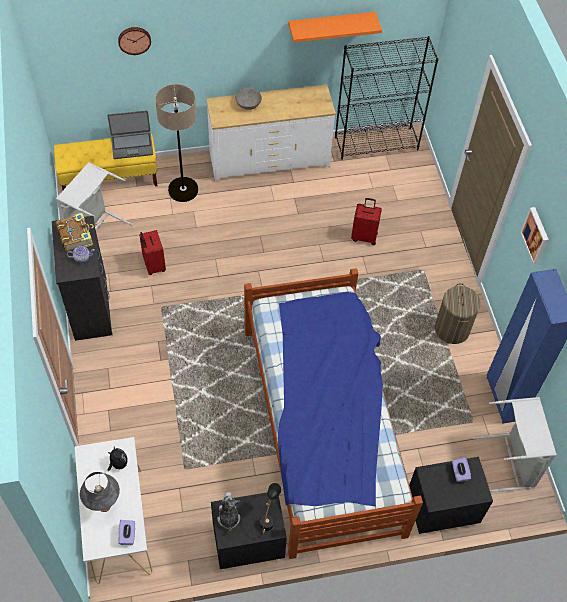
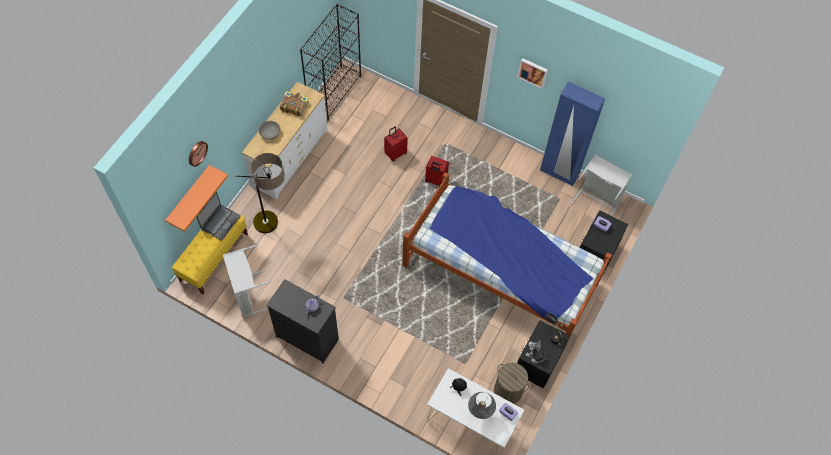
camera: 50 degrees left, 5 degrees up
(76, 236) = (291, 299): book -> book (294, 106)
(153, 265) = (308, 280): red suitcase -> red suitcase (435, 180)
(331, 25) = (289, 43): orange shelf -> orange shelf (189, 196)
(452, 329) = (496, 161): laundry basket -> laundry basket (508, 390)

